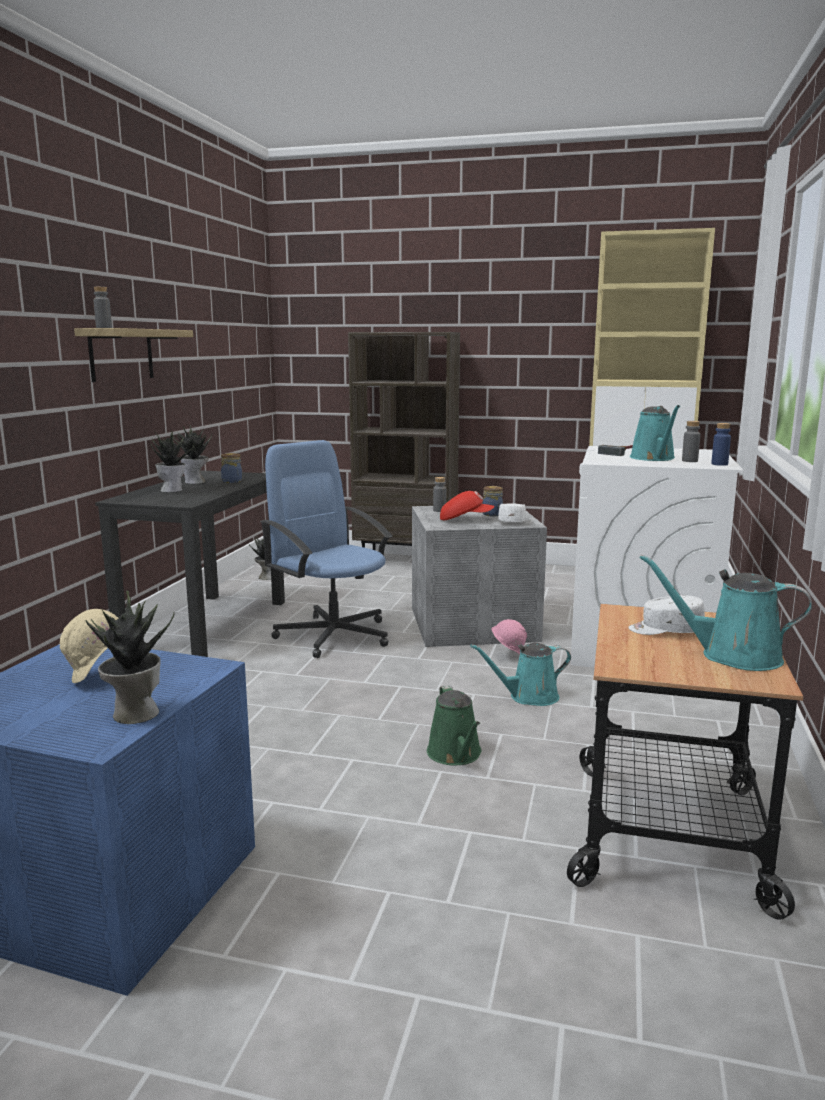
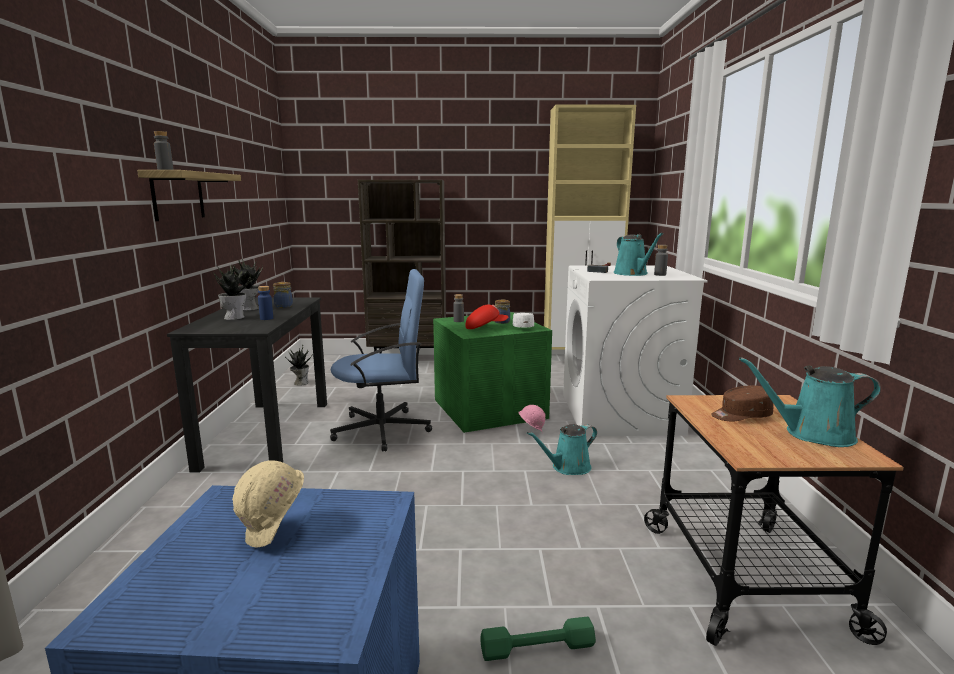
camera: 15 degrees left, 0 degrees up
(133, 714) = (346, 579): potted plant -> none
(333, 635) = (383, 430): blue office chair -> blue office chair turned 135 degrees clockwise
(380, 855) = (537, 648): none -> green dumbbell
(456, 754) = (543, 530): green watering can -> none
(471, 625) = (488, 409): grey storage box -> green storage box
(665, 630) = (740, 415): white cap -> brown cap
(719, 464) = (684, 276): blue bottle -> blue bottle (266, 318)

